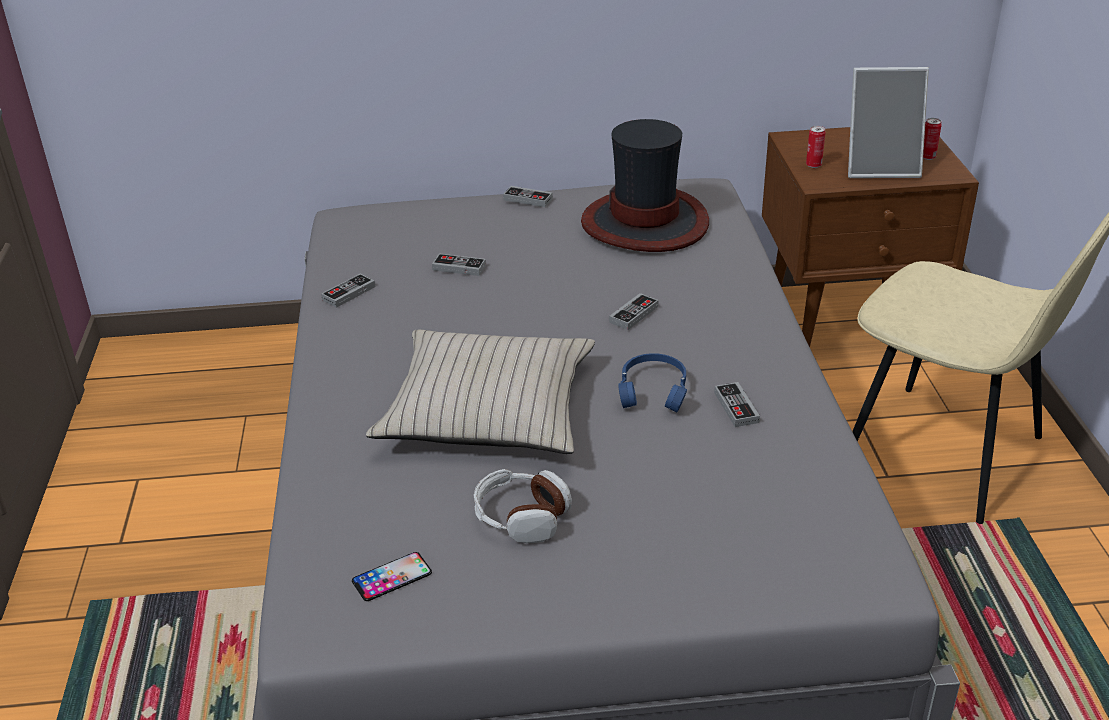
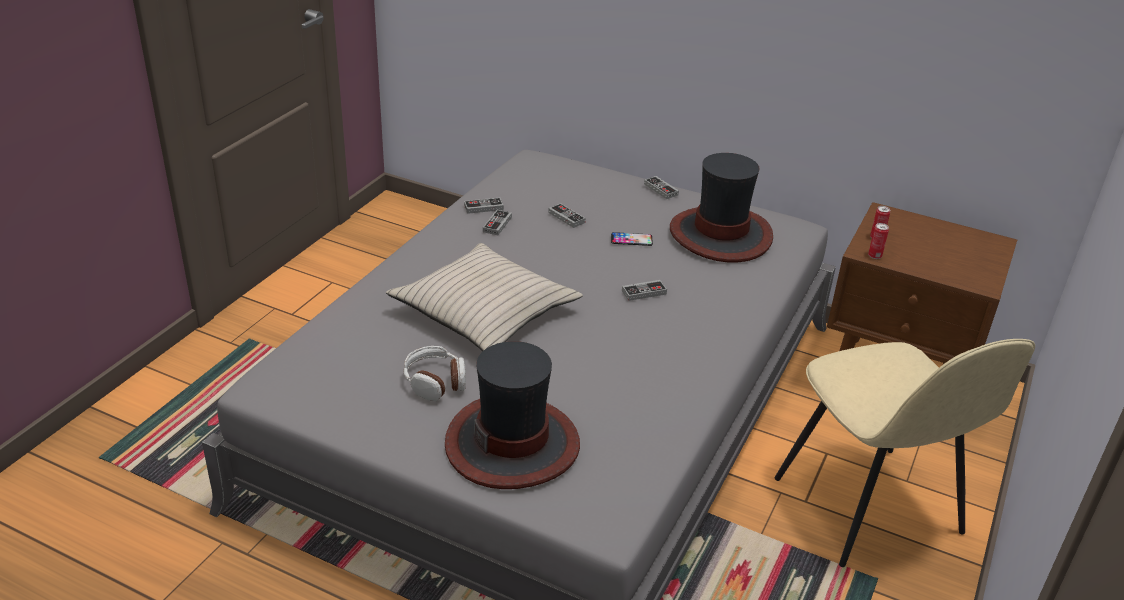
camera: 30 degrees right, 0 degrees up
(392, 577) = (331, 380): phone -> phone (631, 239)
(654, 390) = (600, 345): blue headphones -> none
(685, 543) = (513, 443): none -> hat
(736, 407) = (643, 380): game controller -> game controller (497, 224)
(881, 167) = (929, 259): picture frame -> none
(927, 157) = (980, 265): can -> can (874, 256)

